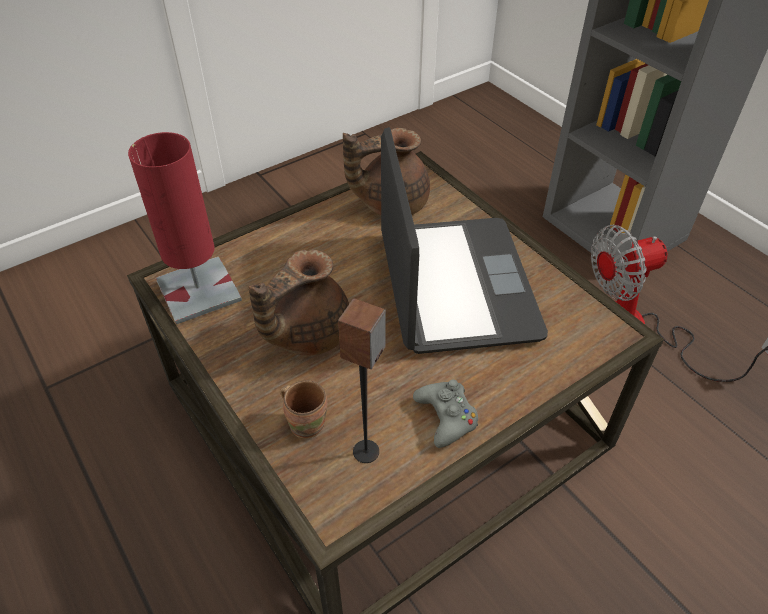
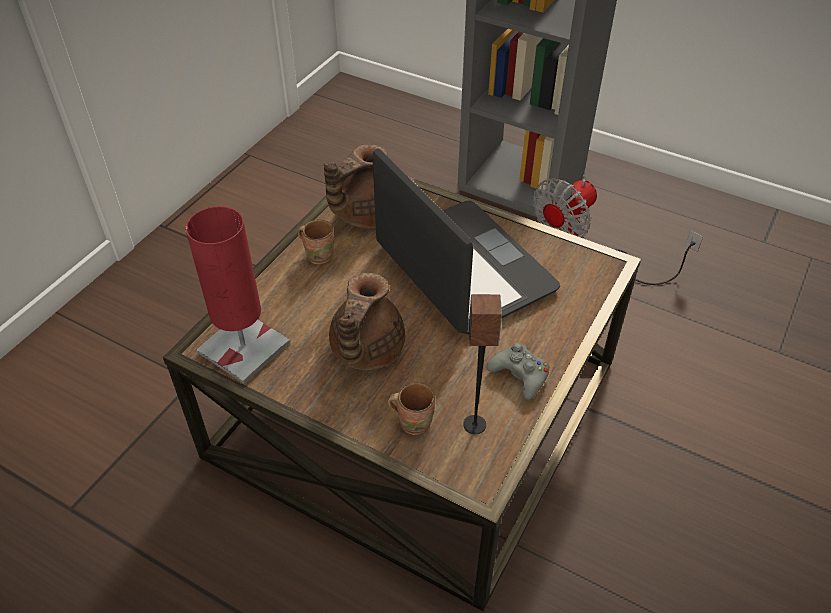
camera: 25 degrees left, 0 degrees up
(323, 227) = (319, 255): none -> brown mug

